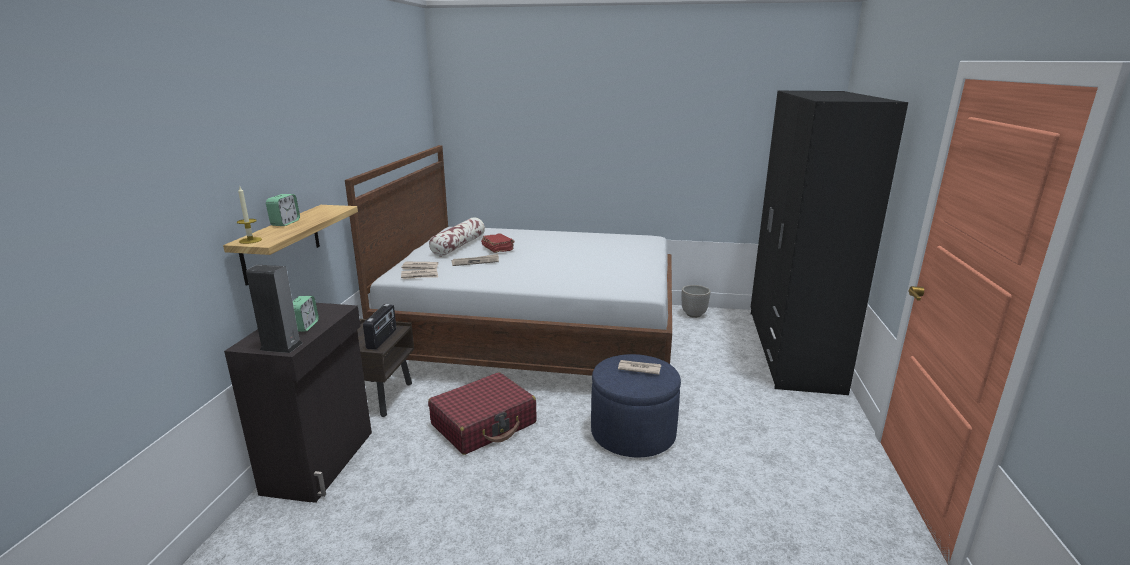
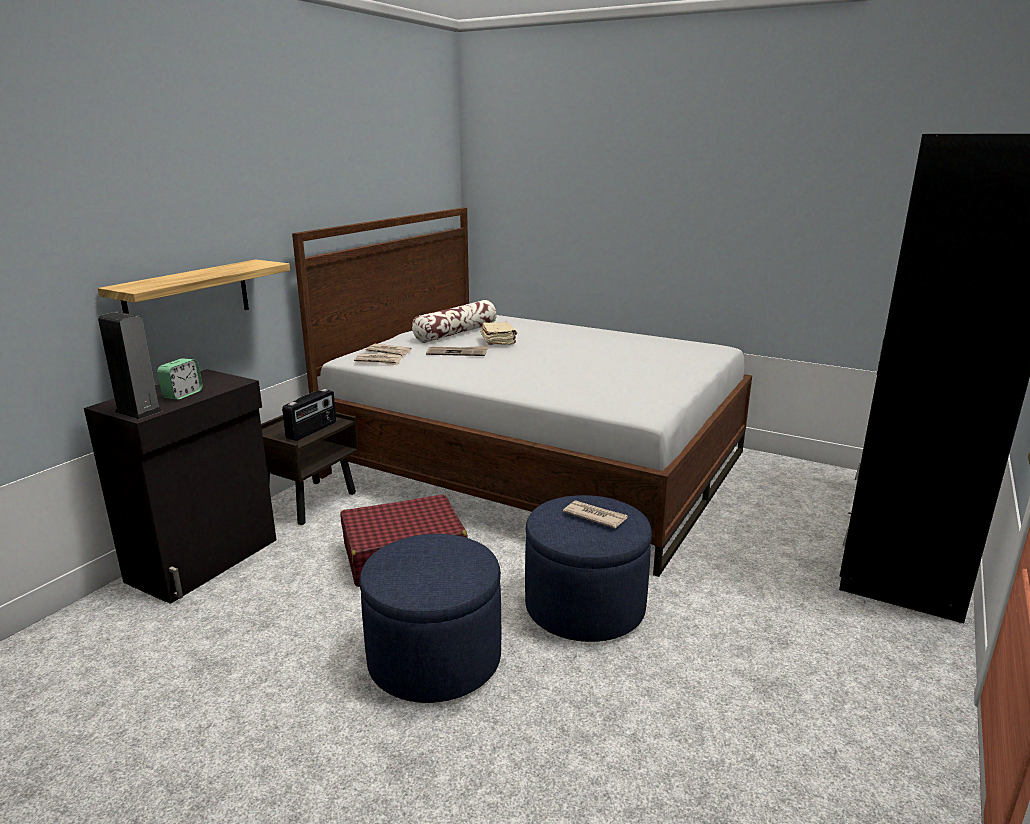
camera: 20 degrees right, 0 degrees up
(250, 240) = (128, 286): candle -> none
(285, 223) = (189, 273): alarm clock -> none
(498, 249) = (498, 341): red book -> beige book
(556, 493) = (434, 659): none -> blue ottoman
(694, 314) = (776, 467): planter -> none

